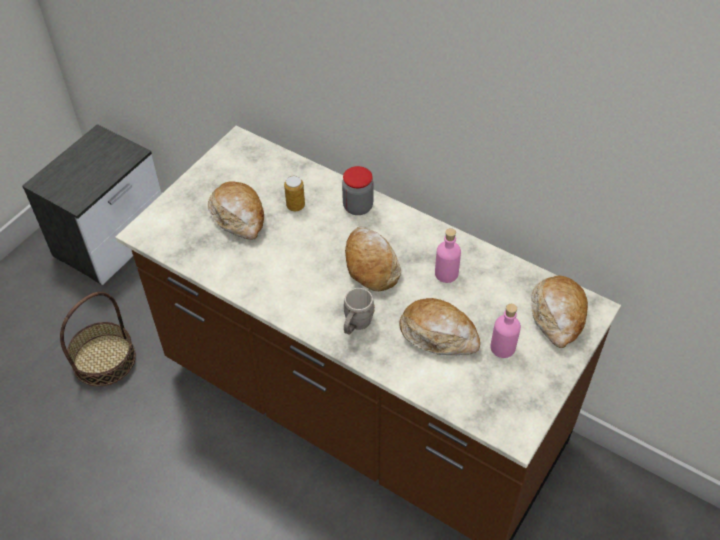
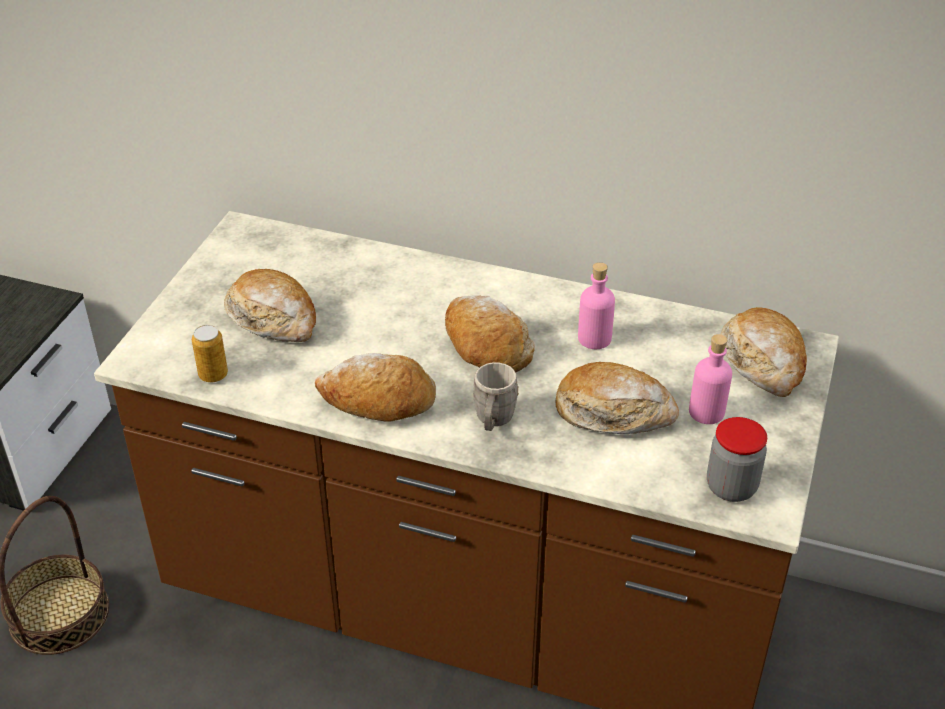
camera: 15 degrees left, 10 degrees down
(286, 294) = (377, 401): none -> bread
(295, 206) = (352, 292): can -> can (213, 375)
(358, 207) = (441, 280): jar -> jar (731, 487)

